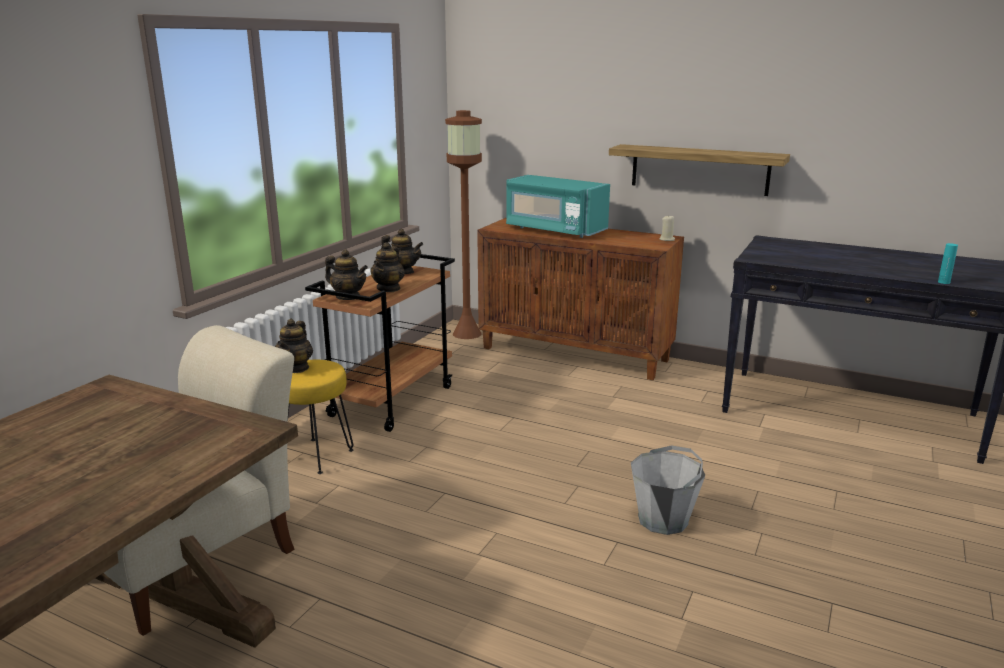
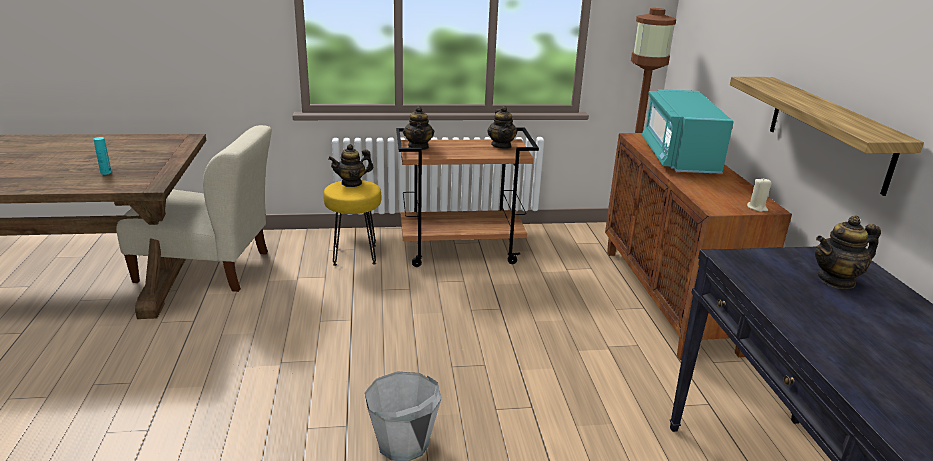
camera: 55 degrees right, 5 degrees up
(389, 288) = (456, 152): teapot -> teapot (836, 280)
(944, 282) = (879, 417): turquoise bottle -> turquoise bottle (106, 172)

